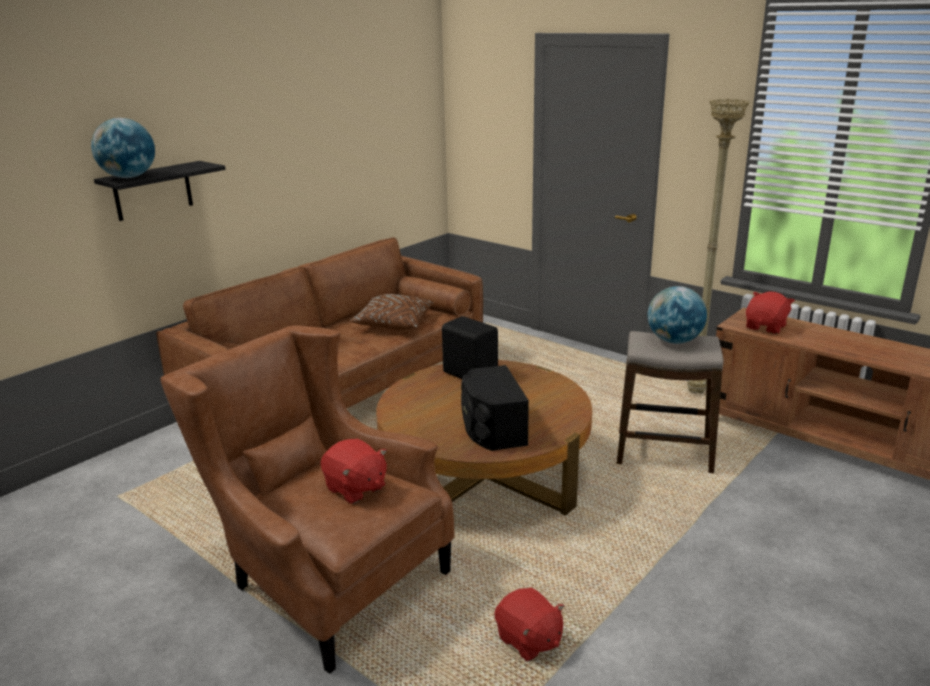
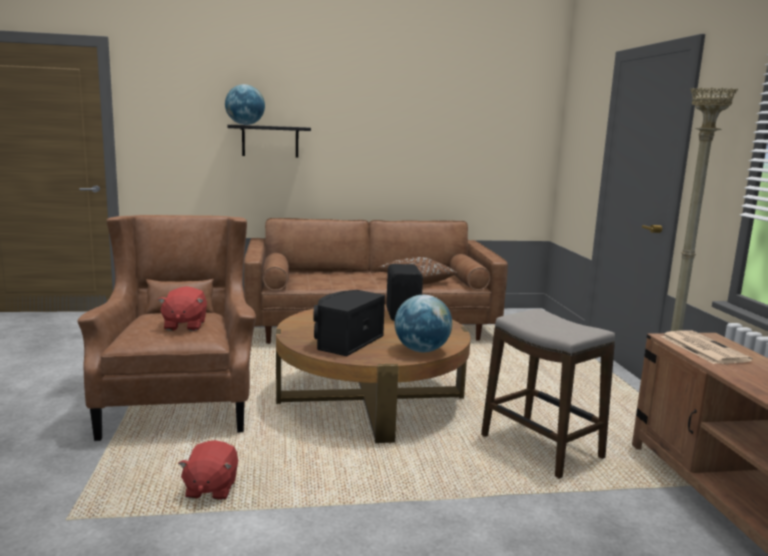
camera: 40 degrees right, 10 degrees down
(674, 341) = (560, 322): globe -> globe (422, 350)
(766, 327) = (702, 348): red plush toy -> newspaper

